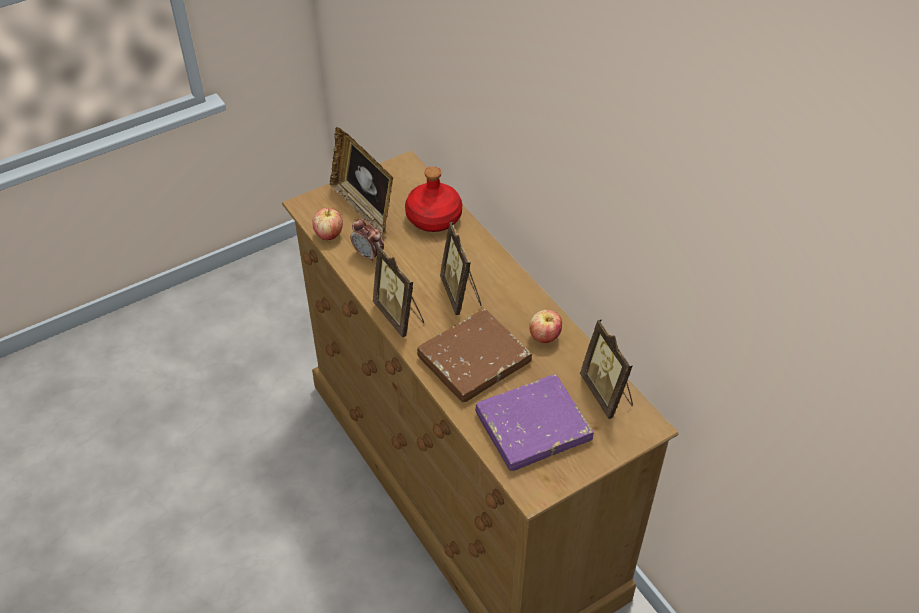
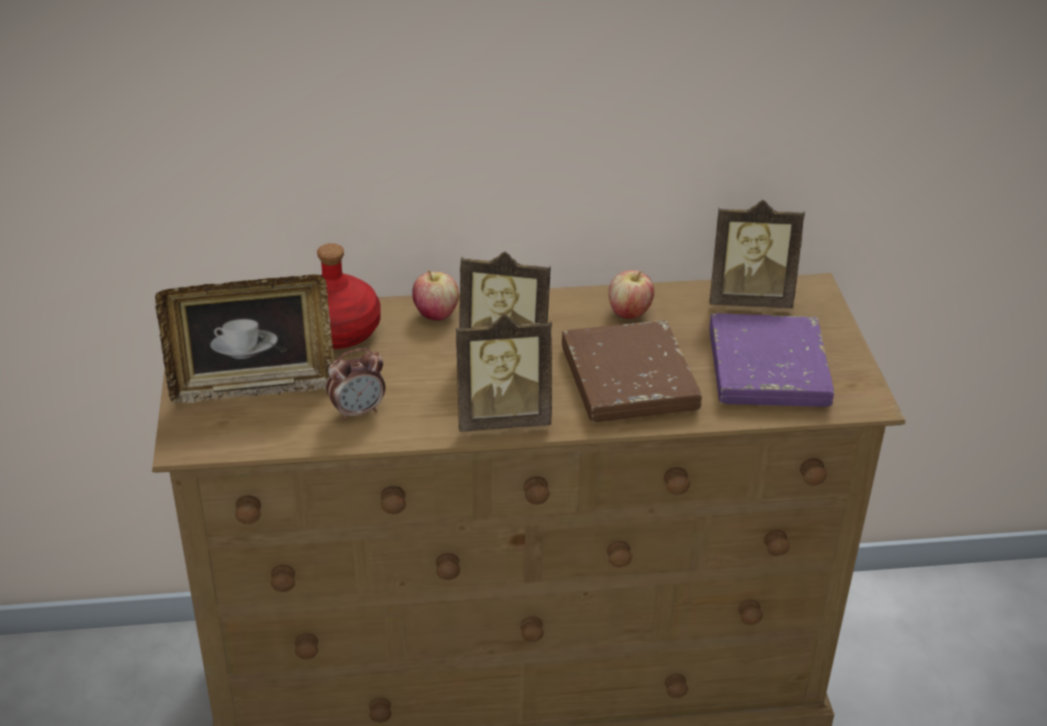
camera: 65 degrees left, 10 degrees down
(329, 234) = (277, 437): apple -> apple (436, 314)

